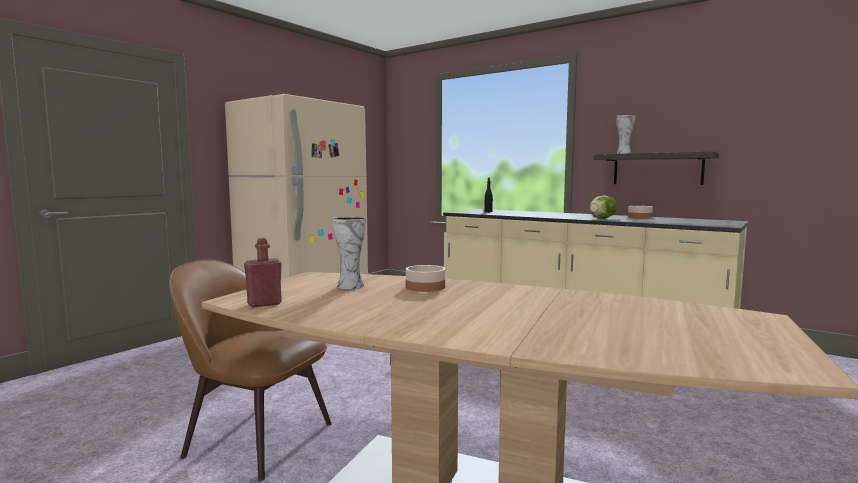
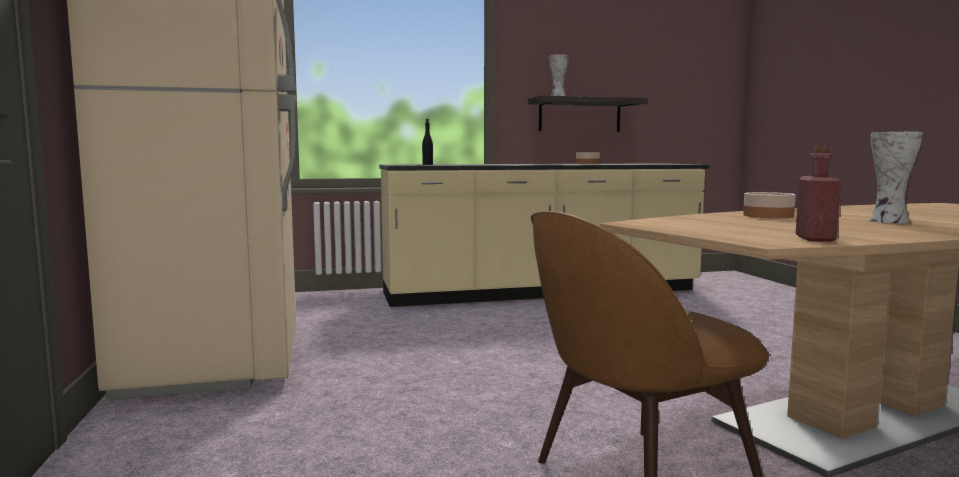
camera: 50 degrees left, 0 degrees up
(349, 286) = (730, 222): vase -> vase (887, 221)
(602, 218) = (579, 164): lettuce -> none

